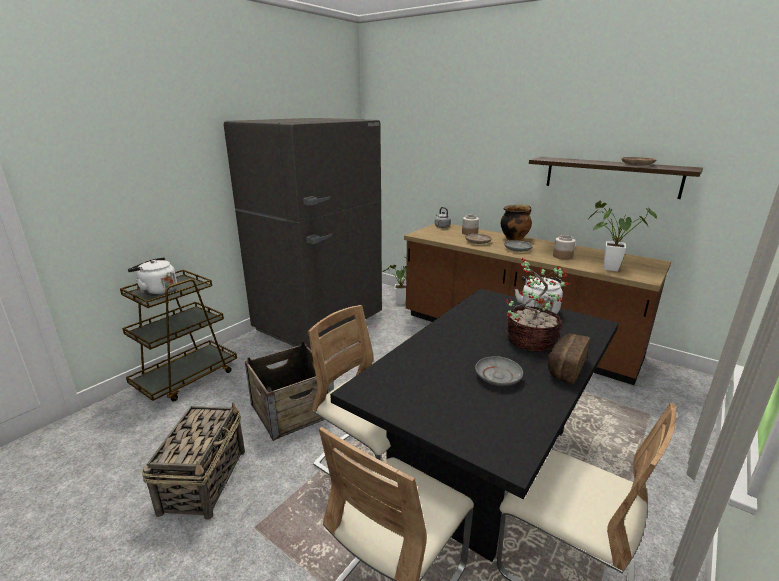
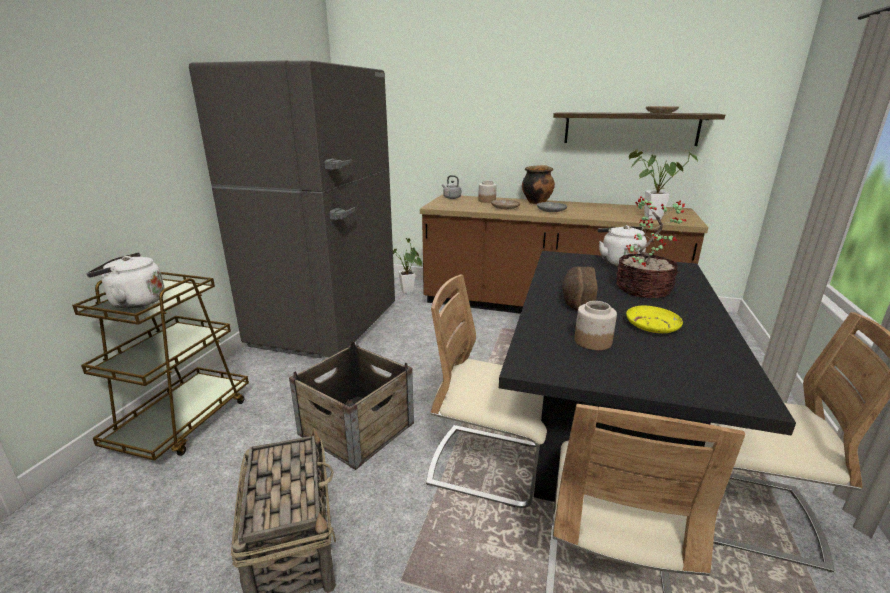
camera: 20 degrees left, 0 degrees up
(498, 377) = (652, 326): grey plate -> yellow plate
(562, 256) = (599, 212): jar -> jar (592, 341)
(564, 367) = (699, 307): bread -> bread (576, 300)

